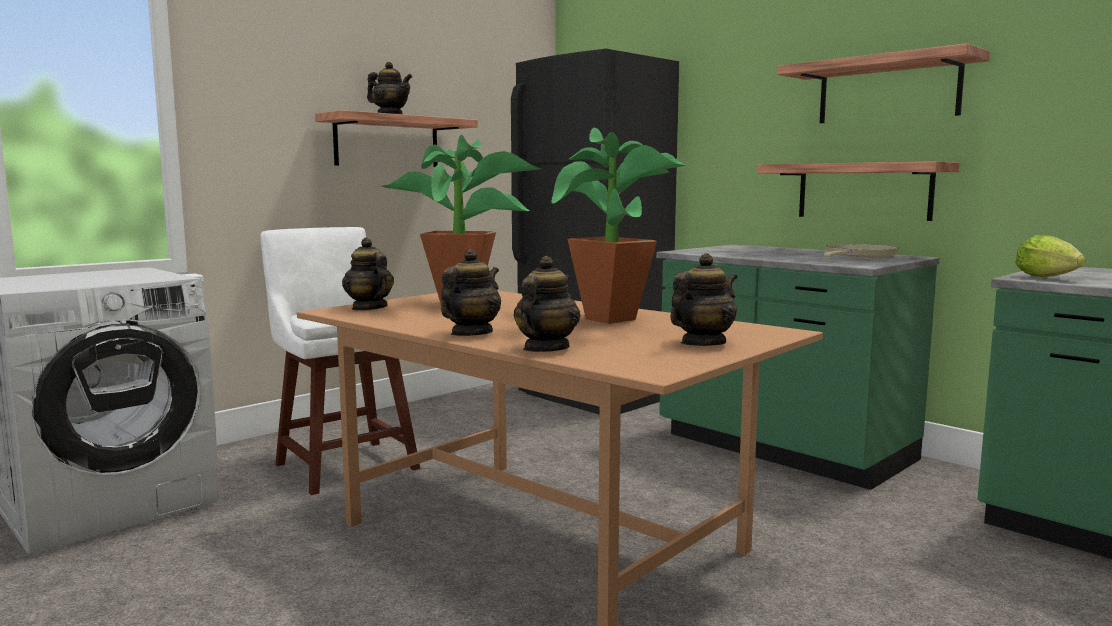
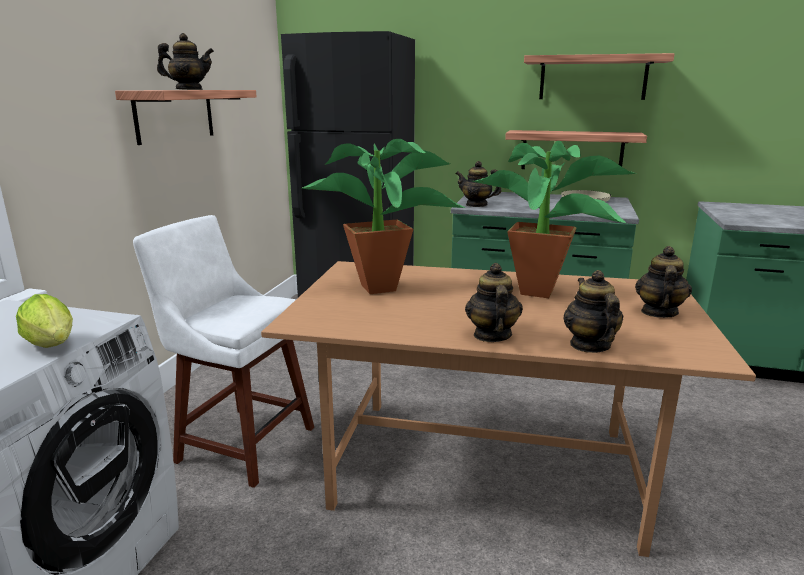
camera: 30 degrees left, 10 degrees up
(369, 308) = (320, 312): teapot -> teapot (476, 205)
(1050, 278) = (747, 220): lettuce -> lettuce (54, 346)

